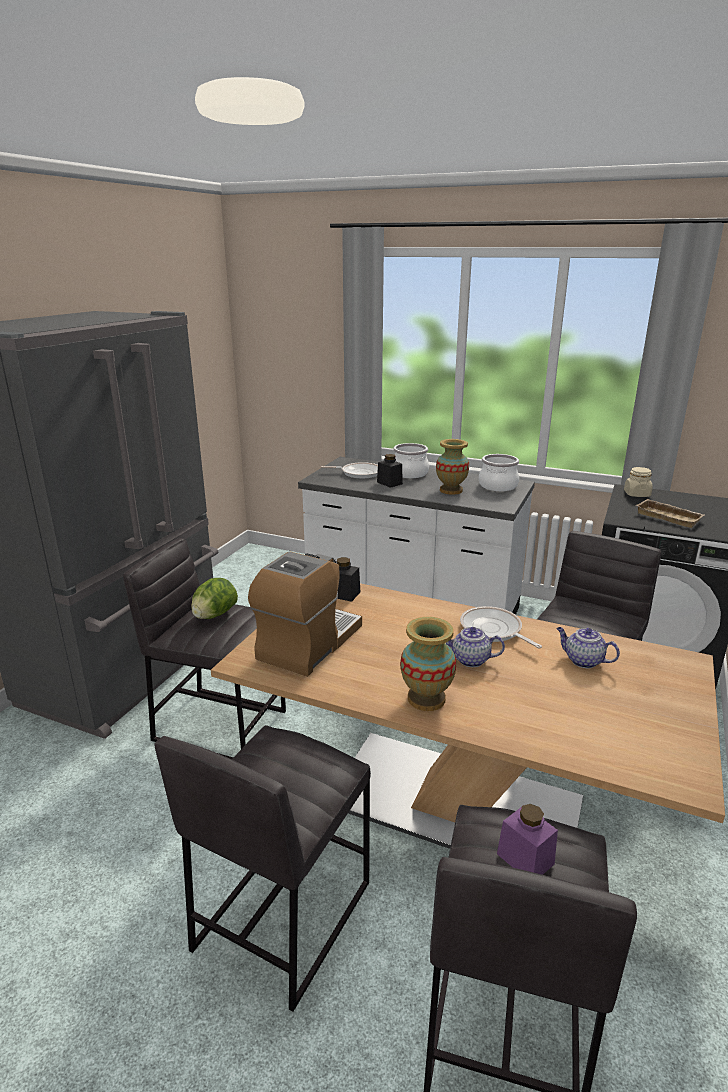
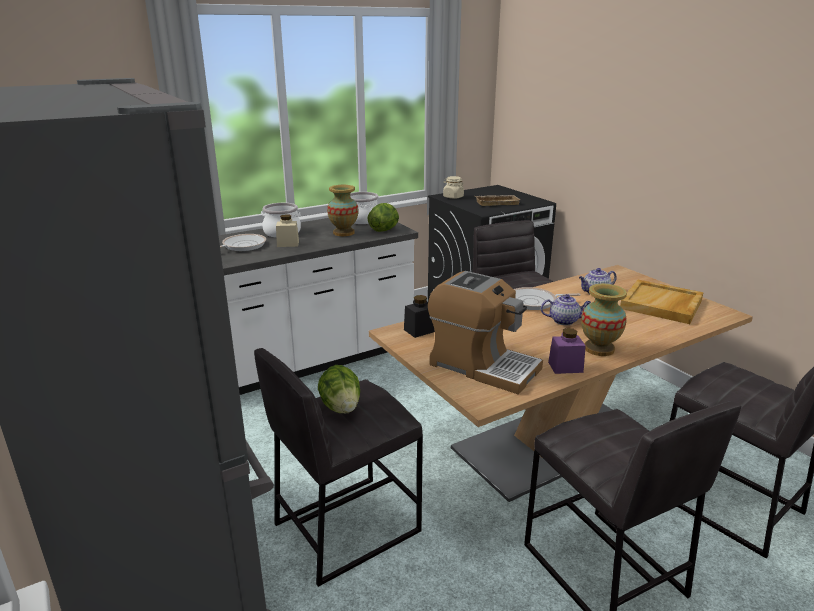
camera: 55 degrees left, 0 degrees up
(309, 643) = (482, 366): coffee machine -> coffee machine turned 150 degrees clockwise
(389, 483) = (288, 244): black jar -> beige jar
(470, 660) = (564, 321): teapot -> teapot turned 135 degrees counterclockwise
(489, 501) = (384, 230): none -> lettuce
(525, 859) = (743, 385): purple jar -> purple jar (565, 367)
(626, 718) = (661, 305): none -> beige tray

